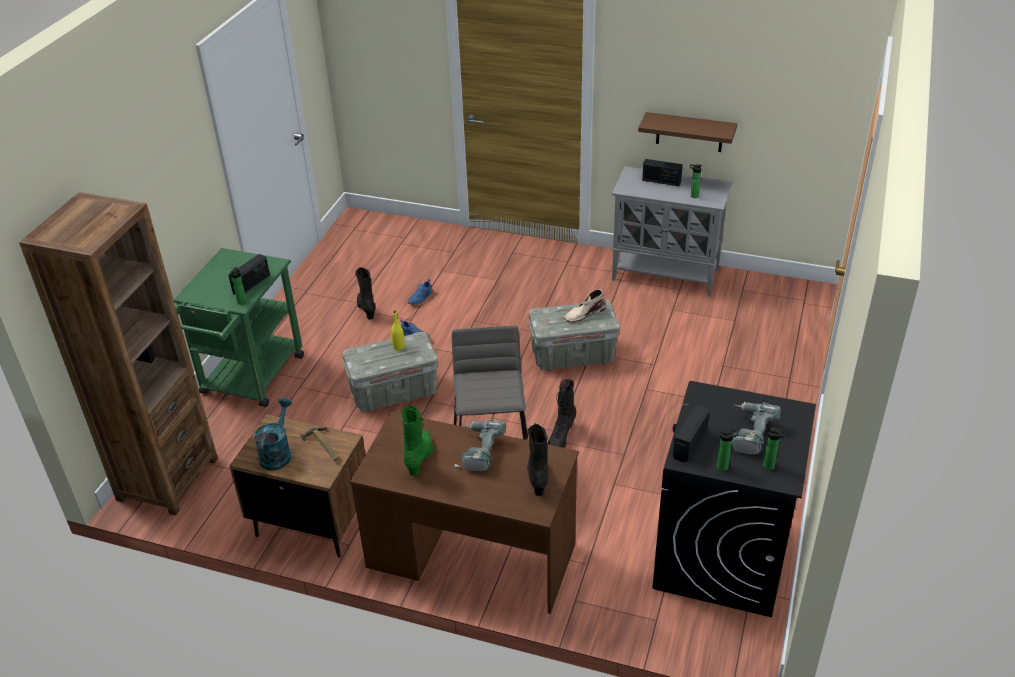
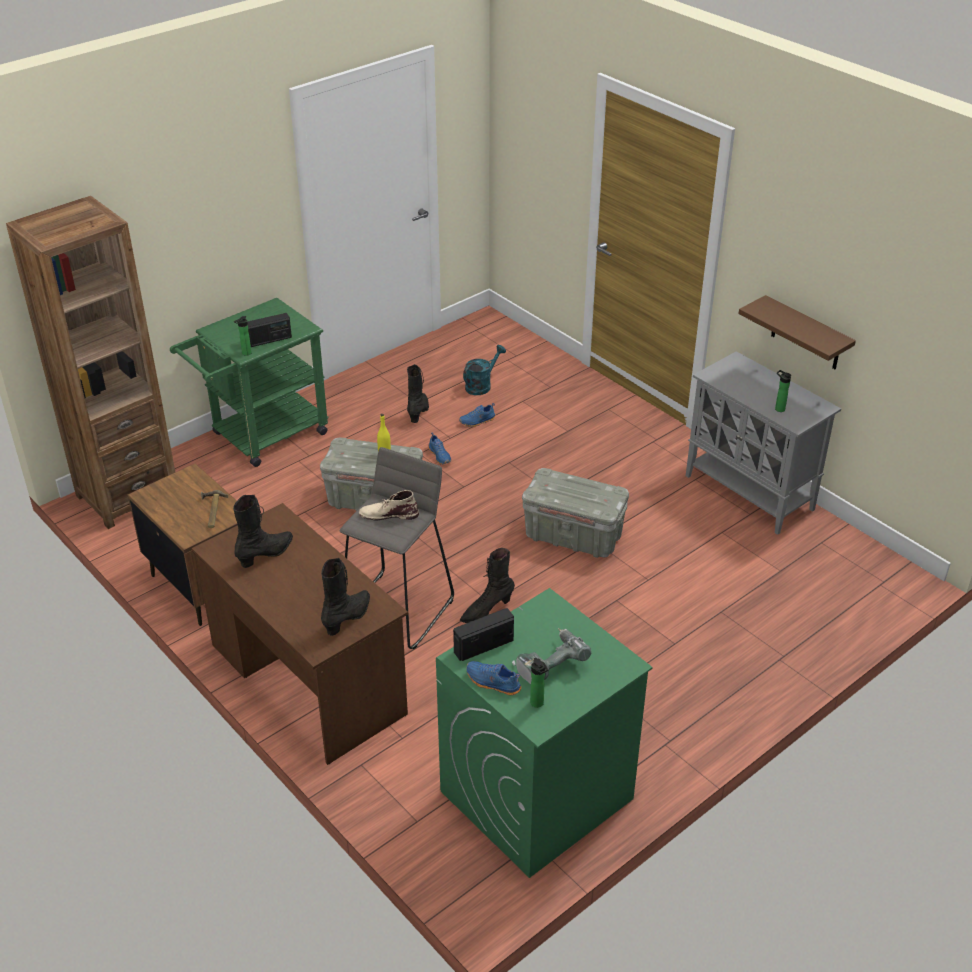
camera: 30 degrees right, 0 degrees up
(277, 453) = (172, 501): turquoise watering can -> turquoise watering can (481, 385)
(420, 458) = (266, 554): green boot -> black boot
(479, 452) = (319, 572): power drill -> none
(584, 313) = (588, 493): beige boot -> beige boot (388, 514)
(661, 181) = (759, 381): radio -> none
(722, 556) = (536, 796): black washing machine -> green washing machine
(724, 467) = (492, 683): bottle -> blue shoe

